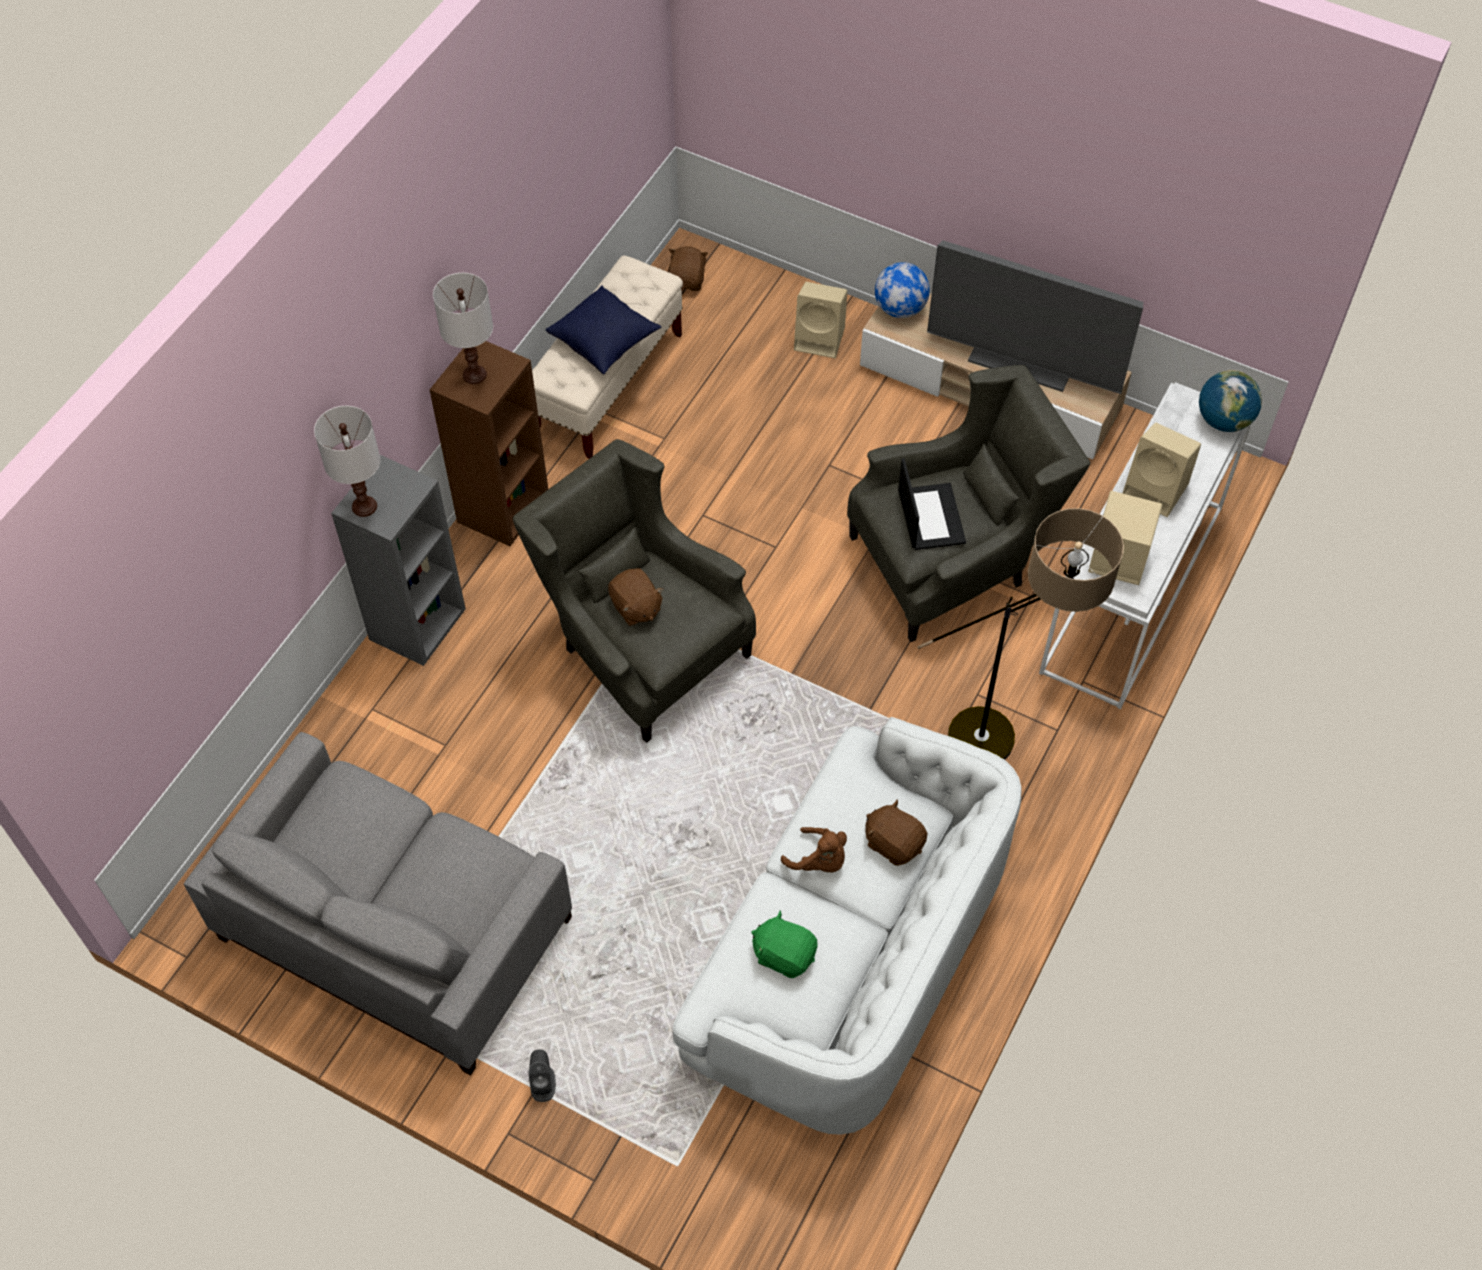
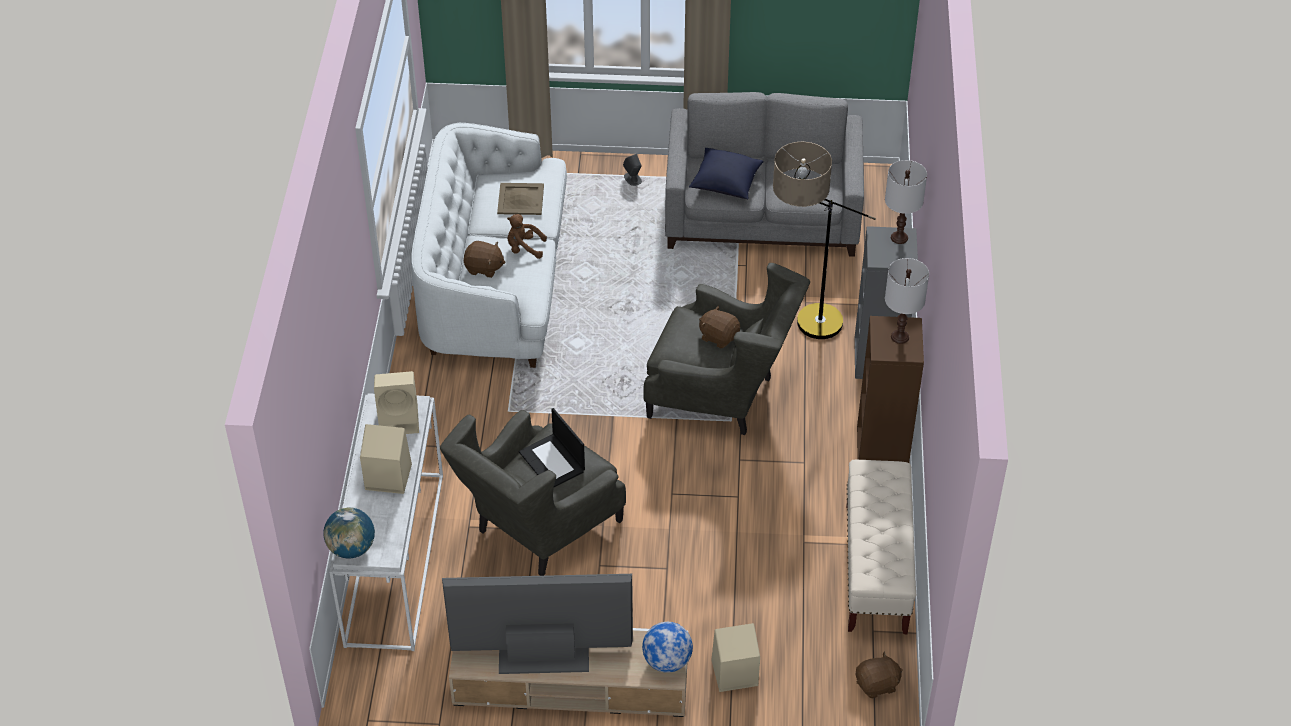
camera: 155 degrees right, 10 degrees down
(604, 341) = (873, 512): blue pillow -> blue pillow (725, 183)
(687, 280) = (877, 685): brown plush toy -> brown plush toy turned 90 degrees counterclockwise
(784, 954) = (520, 199): green plush toy -> beige tray
(1008, 737) = (448, 429): floor lamp -> floor lamp (803, 328)

